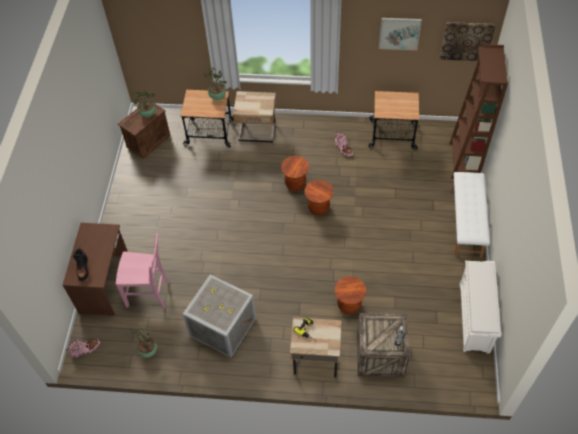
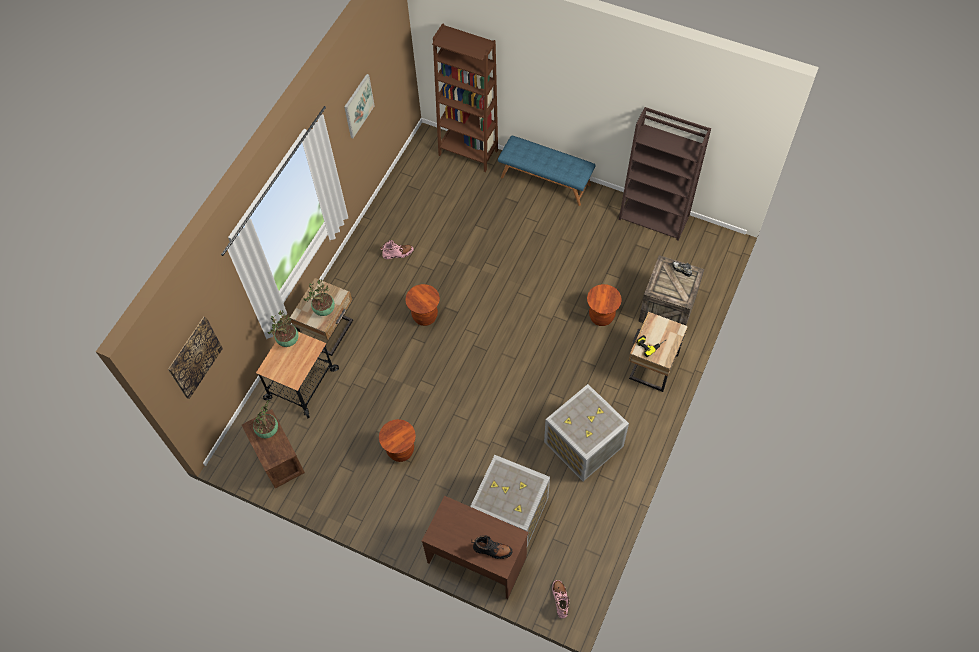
camera: 70 degrees left, 5 degrees up
(148, 351) = (586, 530): potted plant -> potted plant (324, 310)
(149, 294) = (511, 511): pink chair -> crate
(318, 208) = (468, 304): brown stool -> brown stool (400, 450)
(392, 134) = (401, 201): cart -> none
(466, 41) = (396, 56): picture -> picture (194, 357)
(466, 223) = (545, 180): white bench -> blue bench
(474, 318) = (655, 217): white shoe rack -> brown bookcase

